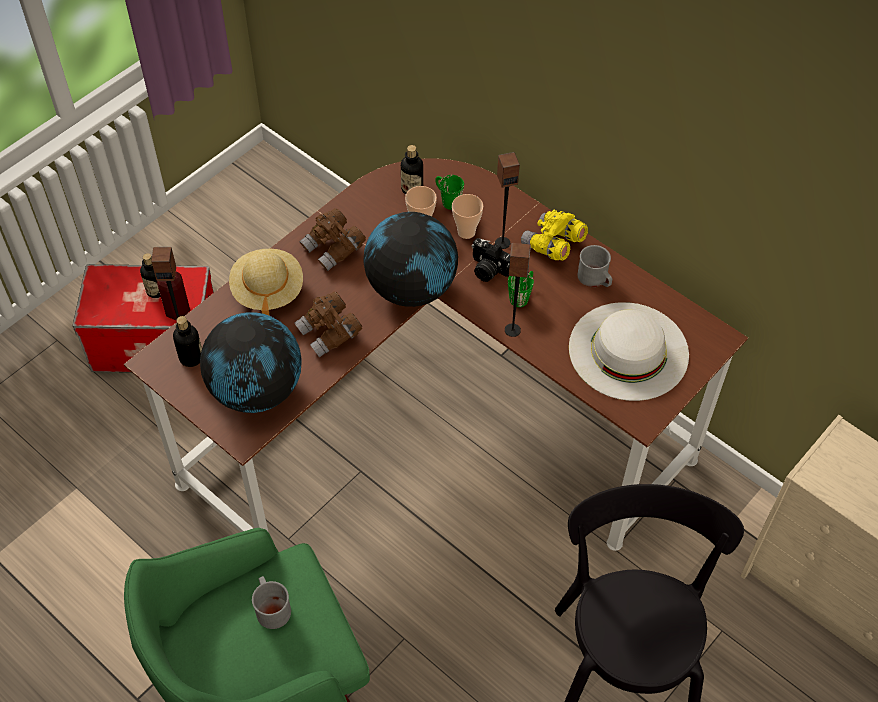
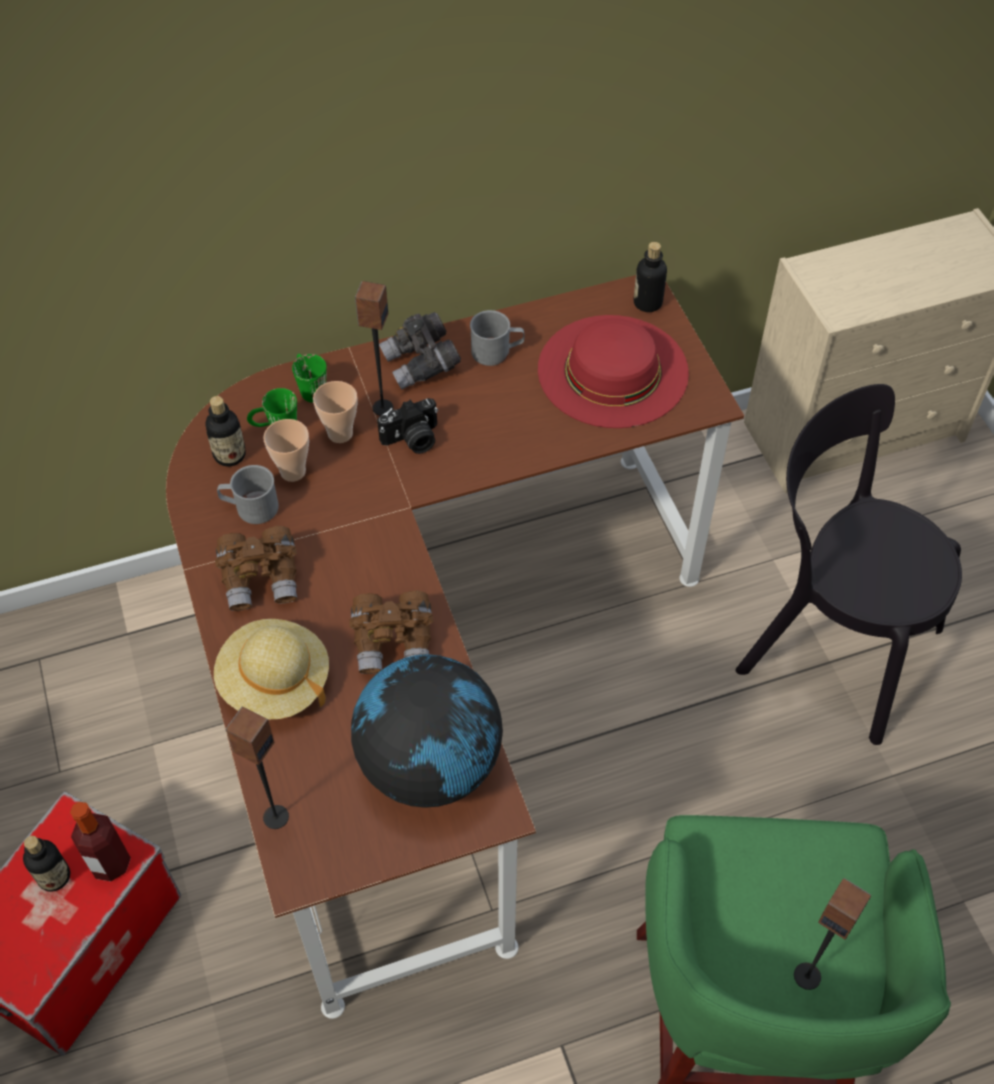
camera: 60 degrees left, 0 degrees up
(191, 358) = (324, 822): bottle -> bottle (647, 303)
(271, 607) = (758, 891): grey mug -> grey mug (250, 507)
(411, 288) = (385, 526): globe -> none
(513, 330) = (516, 457): speaker -> speaker (807, 975)
(521, 295) = (472, 426): green mug -> green mug (309, 388)
(553, 245) = (421, 364): yellow binoculars -> grey binoculars
(628, 350) = (612, 370): white hat -> red hat

